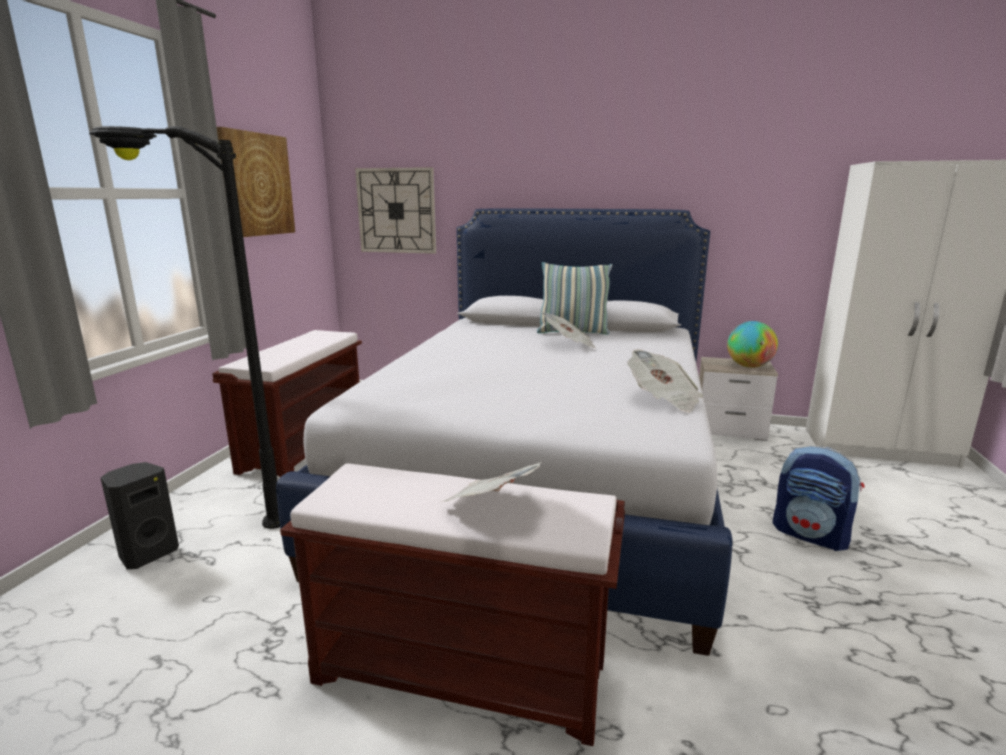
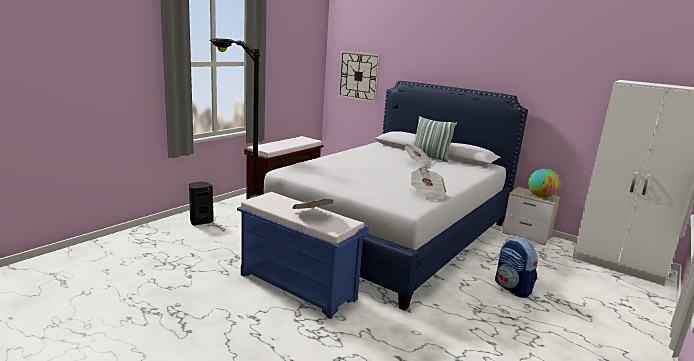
camera: 20 degrees right, 0 degrees up
(256, 184) = (284, 58): picture -> none
(463, 670) = (298, 287): brown bench -> blue bench

